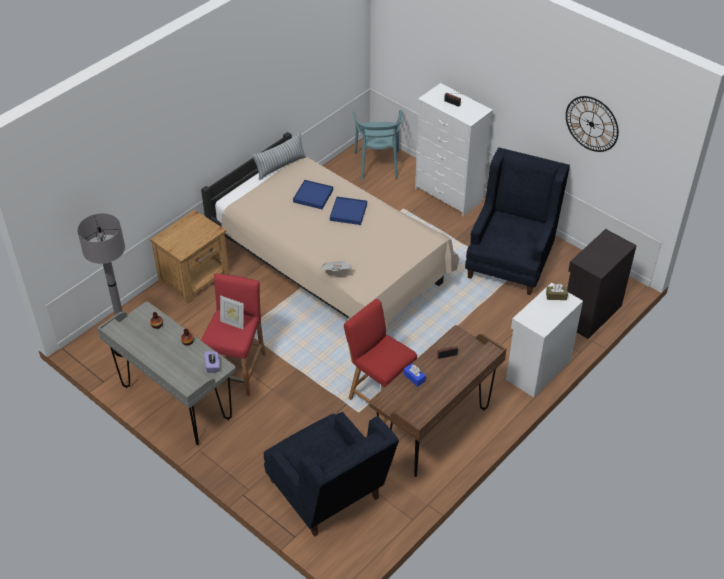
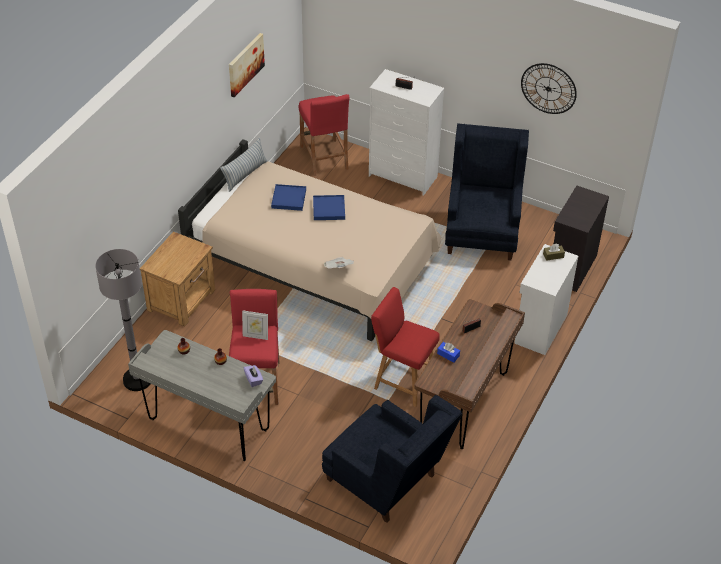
camera: 15 degrees left, 0 degrees up
(294, 57) = (245, 64): none -> picture
(377, 164) = (324, 158): turquoise chair -> red stool

